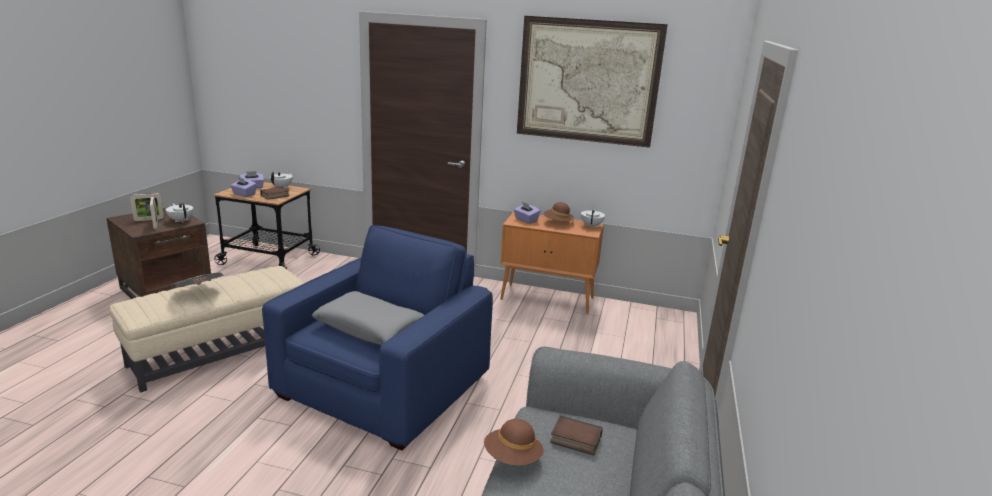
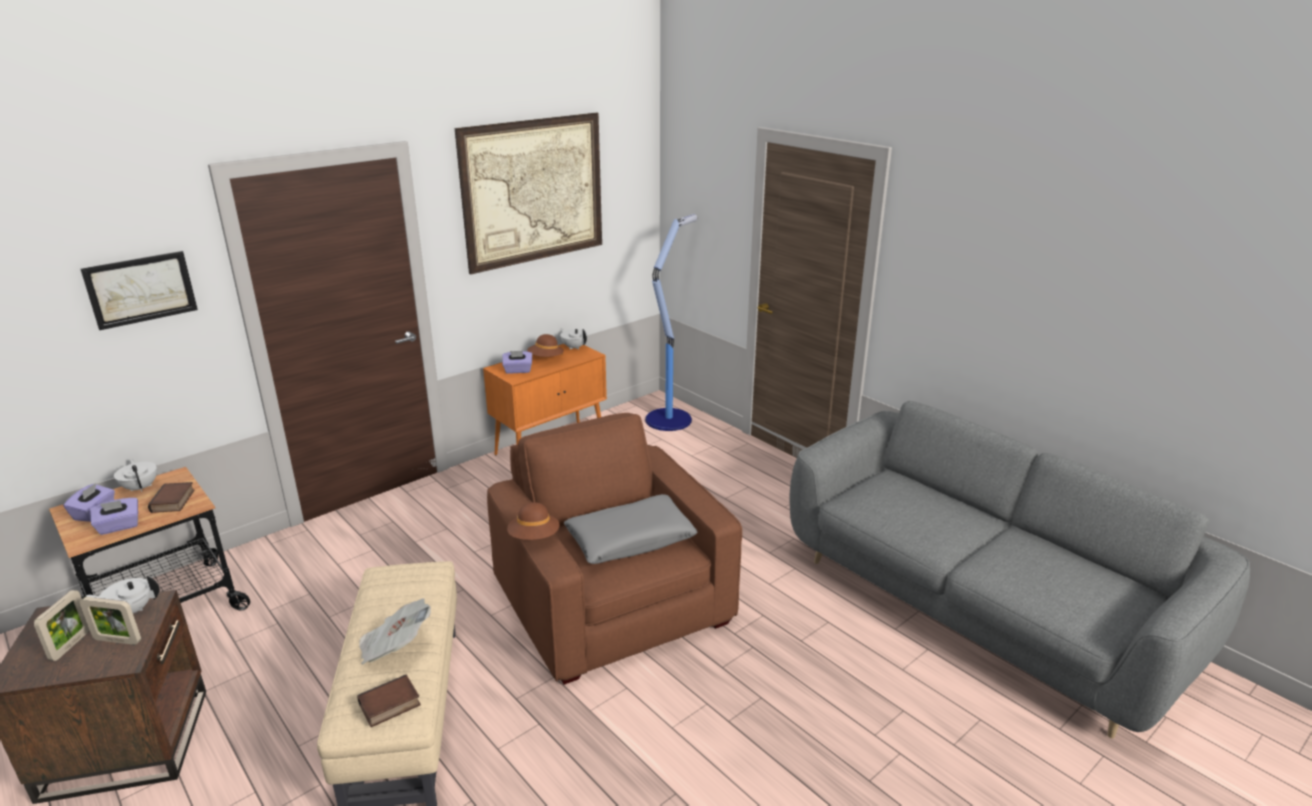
camera: 55 degrees left, 5 degrees up
(314, 77) = (141, 289): none -> picture
(383, 387) = (612, 603): blue armchair -> brown armchair
(512, 458) = (900, 529): brown hat -> brown hat (534, 537)
(574, 440) = (894, 496): book -> book (389, 706)
(660, 330) = (669, 419): none -> floor lamp

